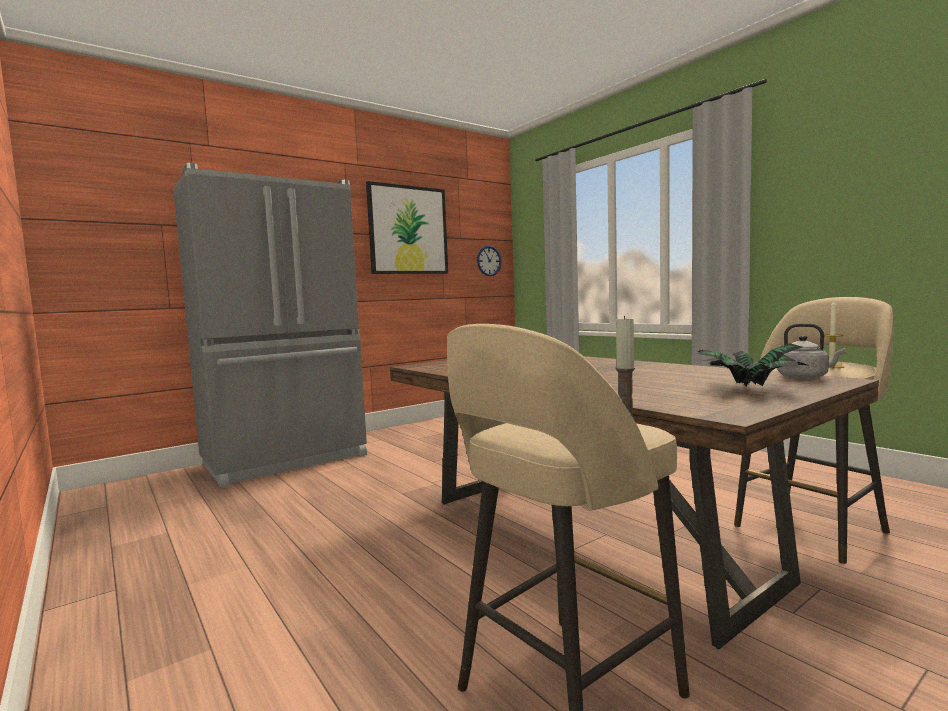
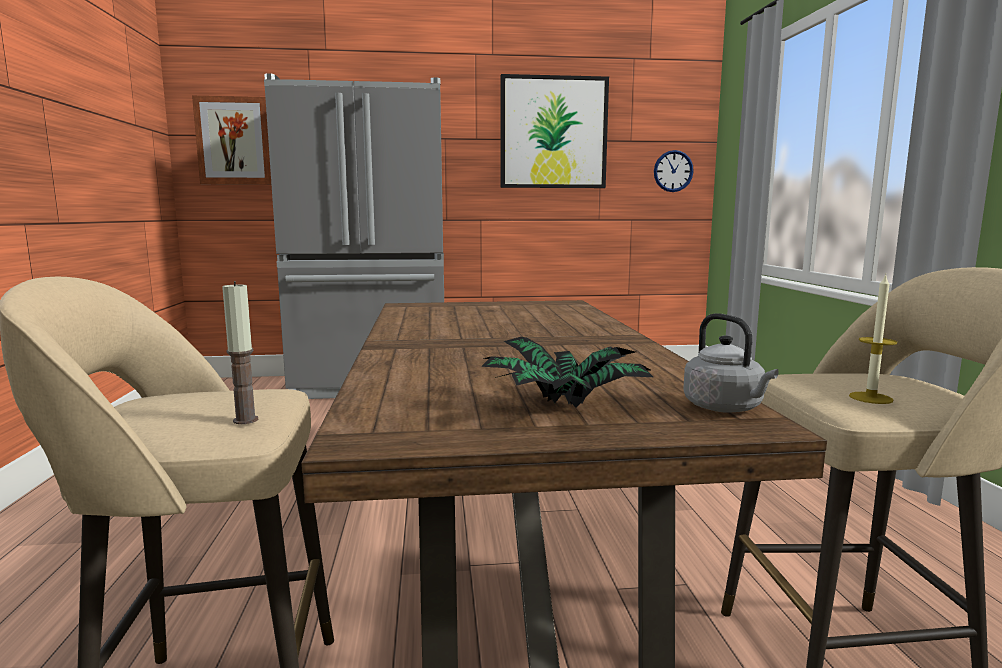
camera: 30 degrees right, 5 degrees up
(108, 228) = (234, 141): none -> picture

